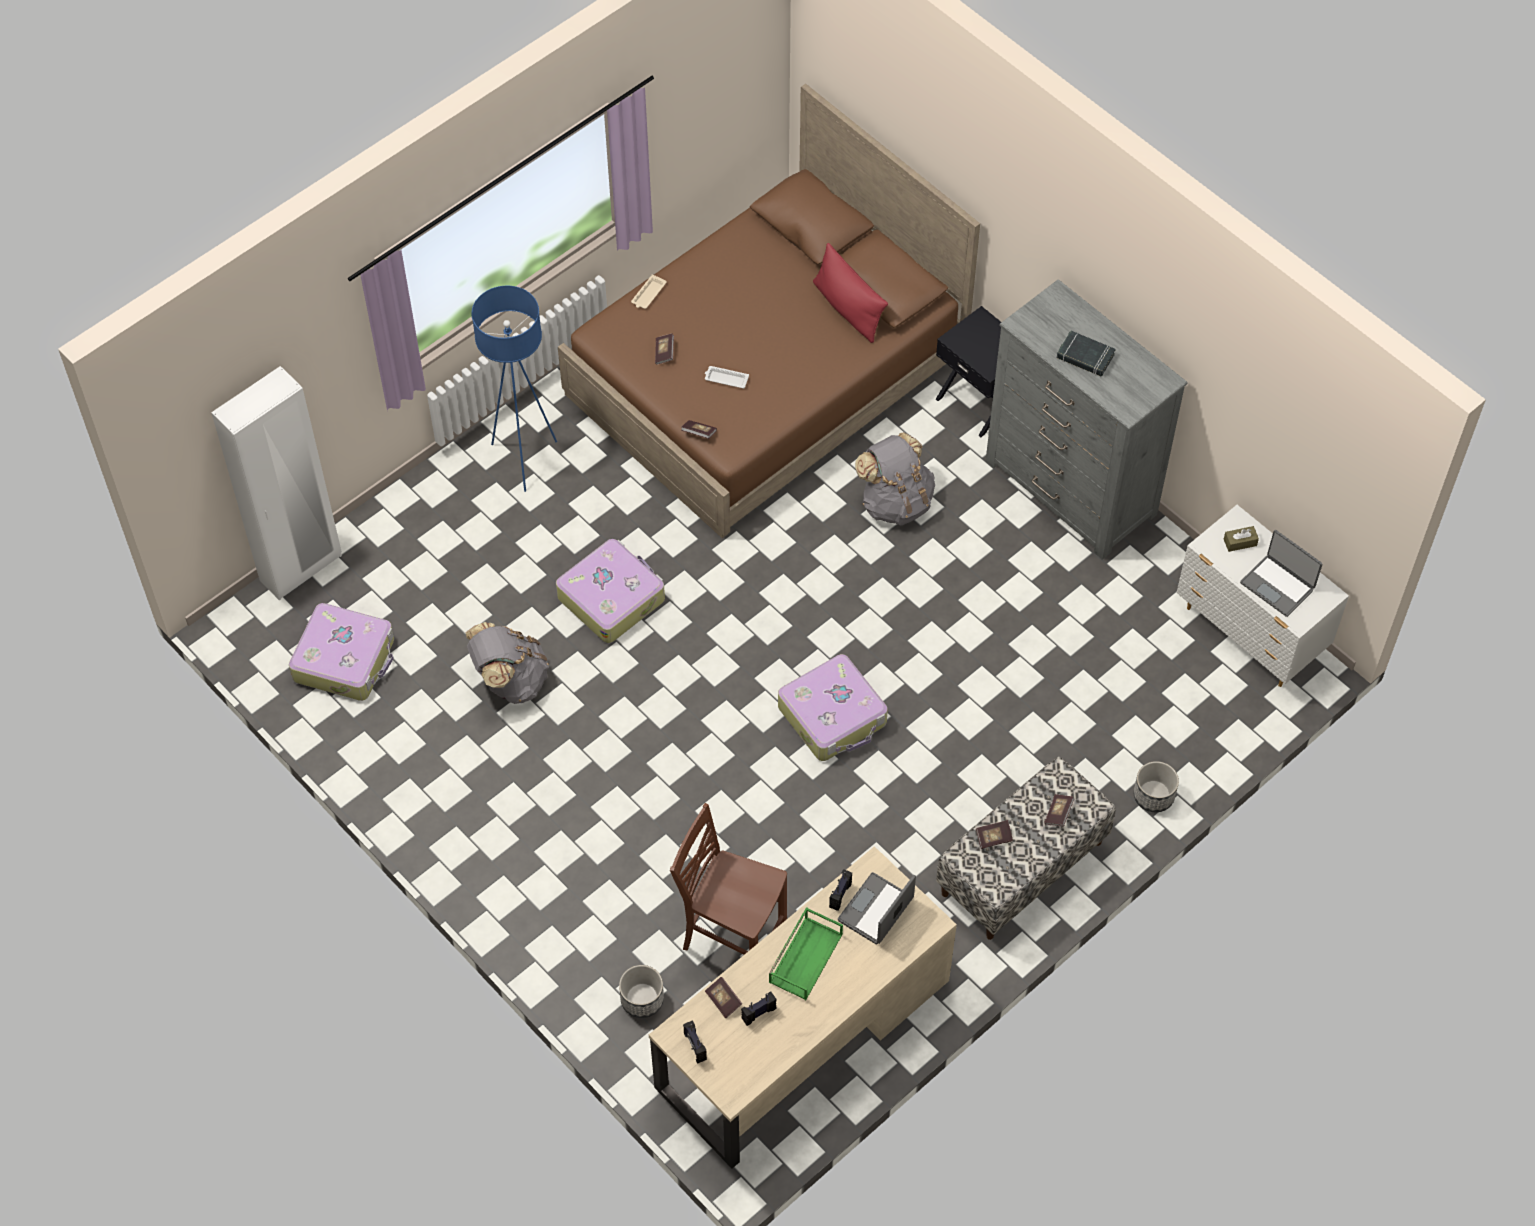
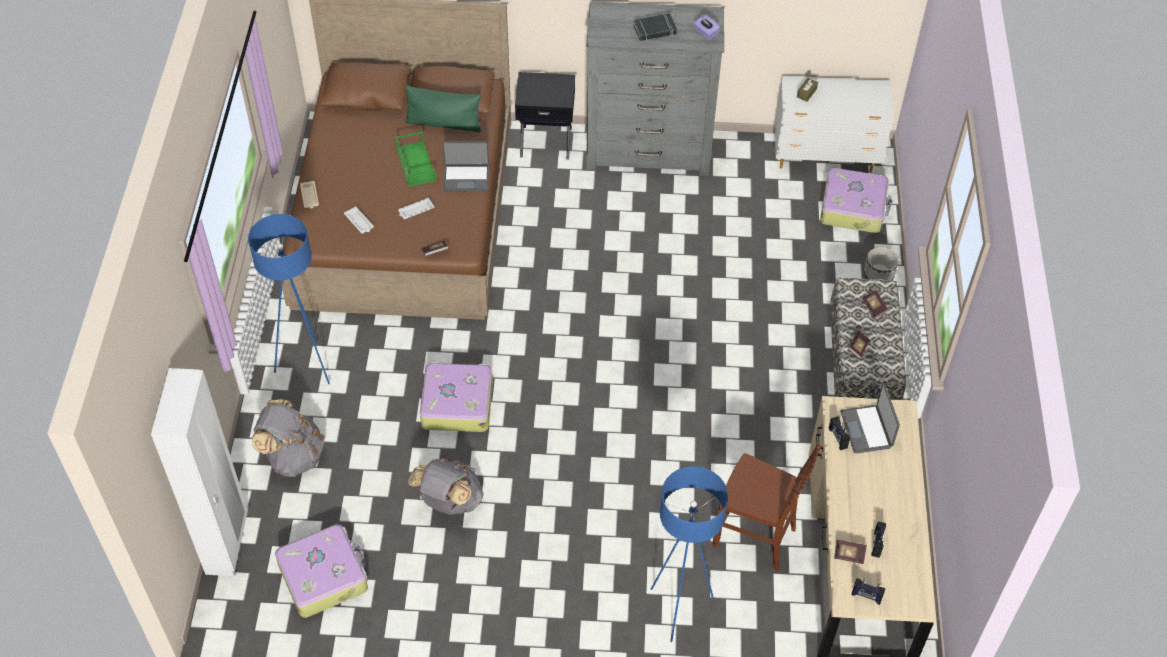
camera: 45 degrees left, 5 degrees down
(593, 938) = (679, 609): none -> blue floor lamp
(642, 999) = (749, 619): planter -> none
(664, 353) = (359, 222): book -> white tray
(732, 937) = (756, 538): brown chair -> brown chair turned 135 degrees counterclockwise
(805, 957) = (862, 489): green tray -> green tray (415, 163)
(833, 716) = (665, 367): suitcase -> suitcase (853, 207)
(848, 309) = (444, 123): red pillow -> green pillow
(895, 502) = (562, 226): grey backpack -> grey backpack (294, 455)
(1132, 397) = (706, 33): none -> purple tissue box
(1278, 585) = (851, 100): laptop -> laptop (466, 178)

